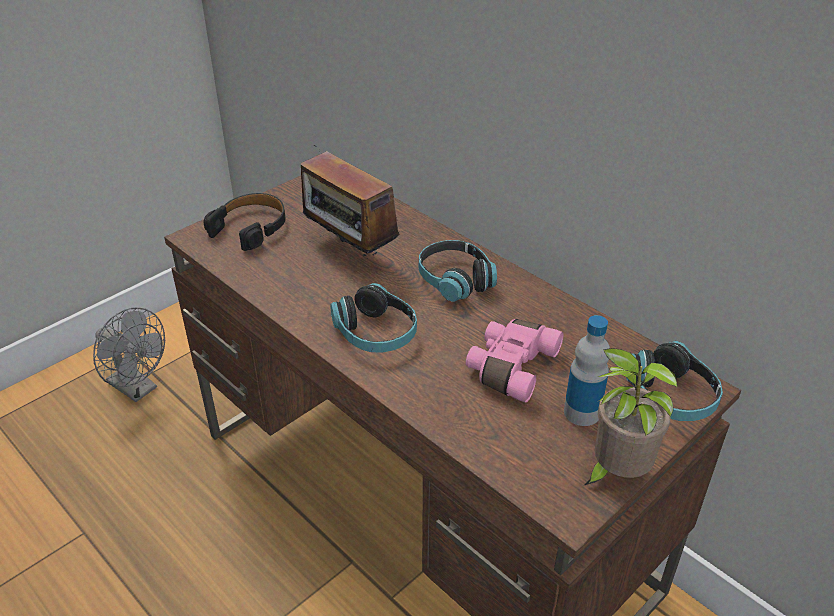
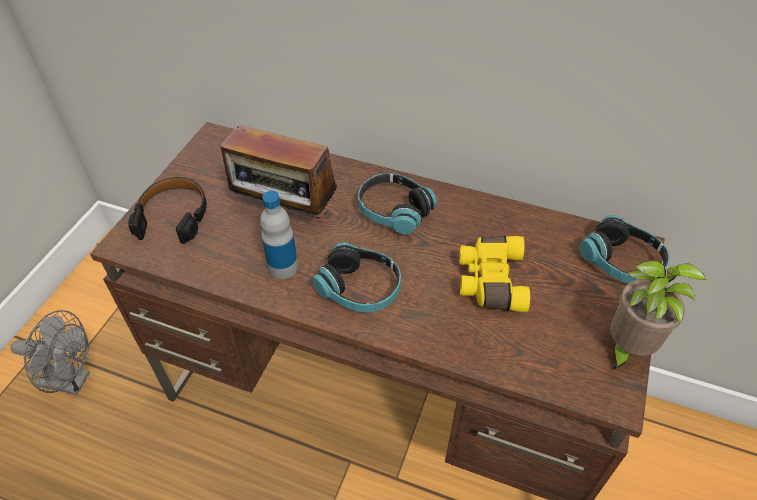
camera: 25 degrees left, 10 degrees up
(509, 366) = (489, 280): pink binoculars -> yellow binoculars
(582, 412) = (569, 303): bottle -> bottle (283, 267)

